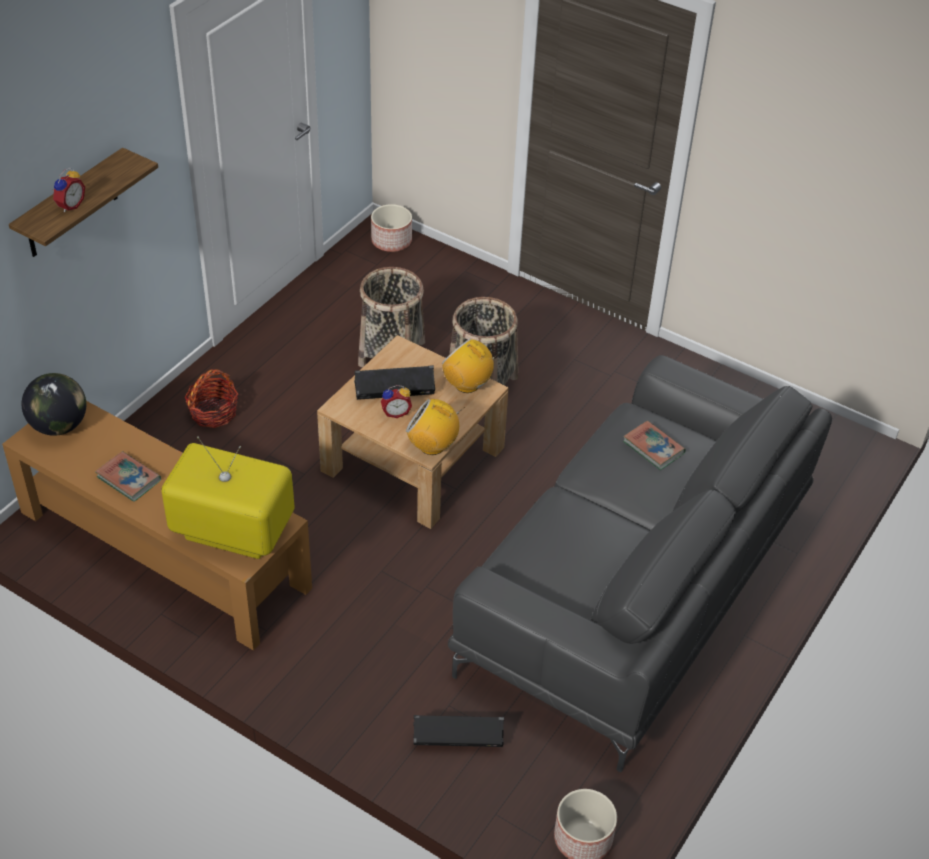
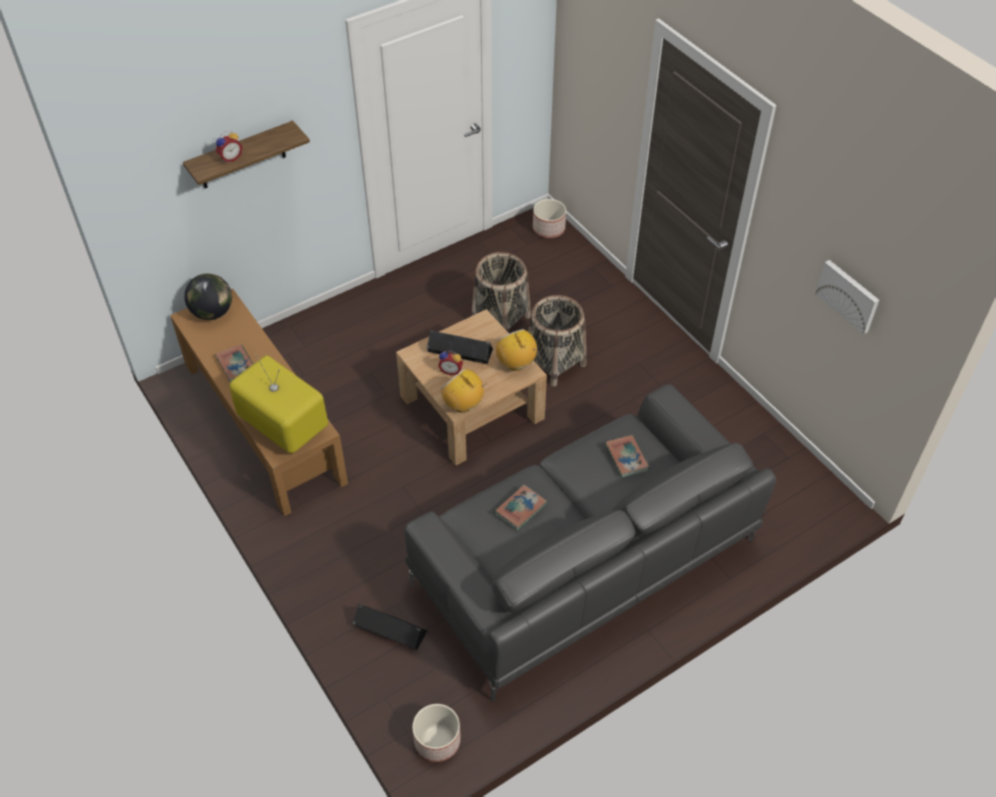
camera: 25 degrees right, 5 degrees up
(213, 412) = (349, 329): basket -> none
(569, 537) = (520, 509): none -> book
(840, 196) = (848, 295): none -> picture

